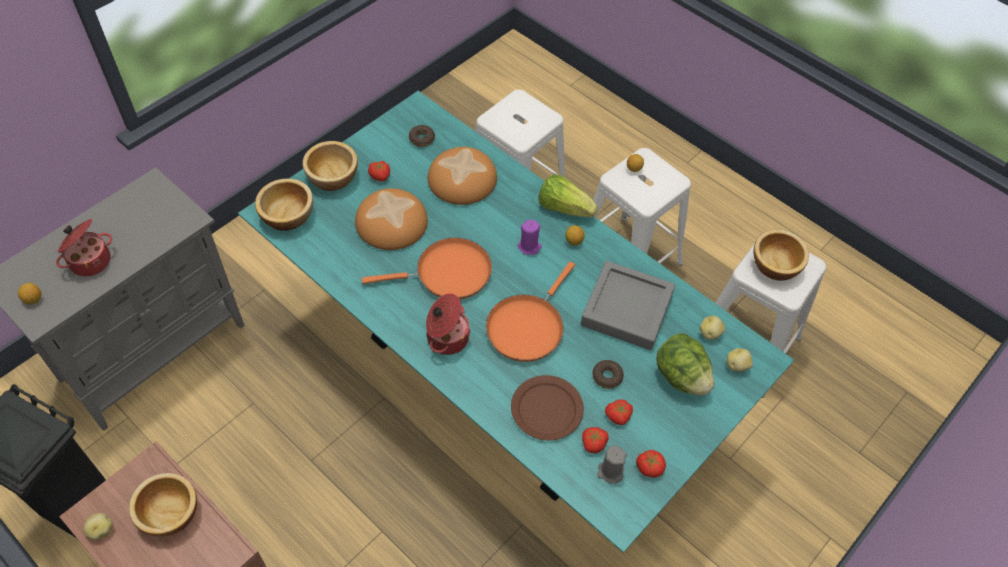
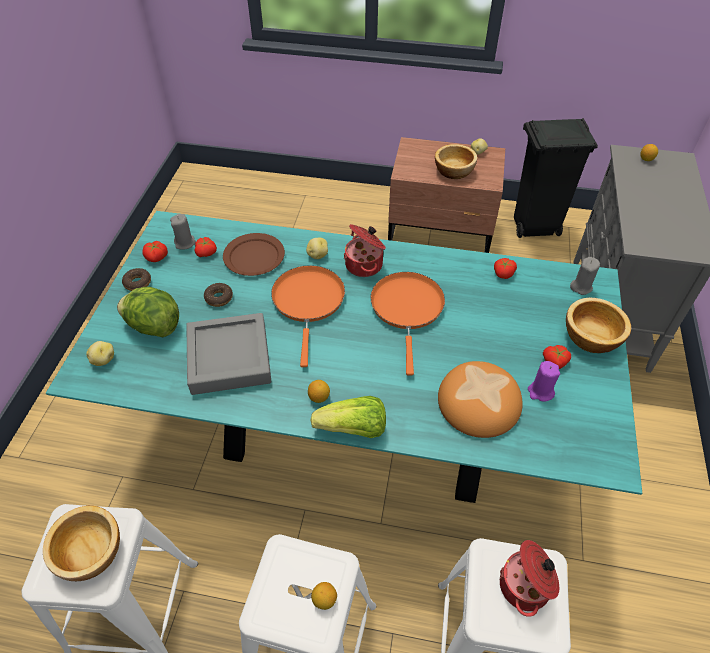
camera: 150 degrees right, 5 degrees down
(90, 260) = (653, 190): cooking pot -> cooking pot (526, 586)
(287, 214) = (581, 287): bowl -> grey candle
(390, 223) = (495, 324): bread -> none
(422, 139) = (565, 426): donut -> donut (137, 283)
(448, 273) = (407, 309): orange frying pan -> orange frying pan turned 135 degrees clockwise
(529, 247) = (357, 369): purple candle -> purple candle (540, 392)
(618, 416) = (195, 276): tomato -> tomato (503, 273)
(710, 333) = (138, 376): potato -> potato (317, 255)

